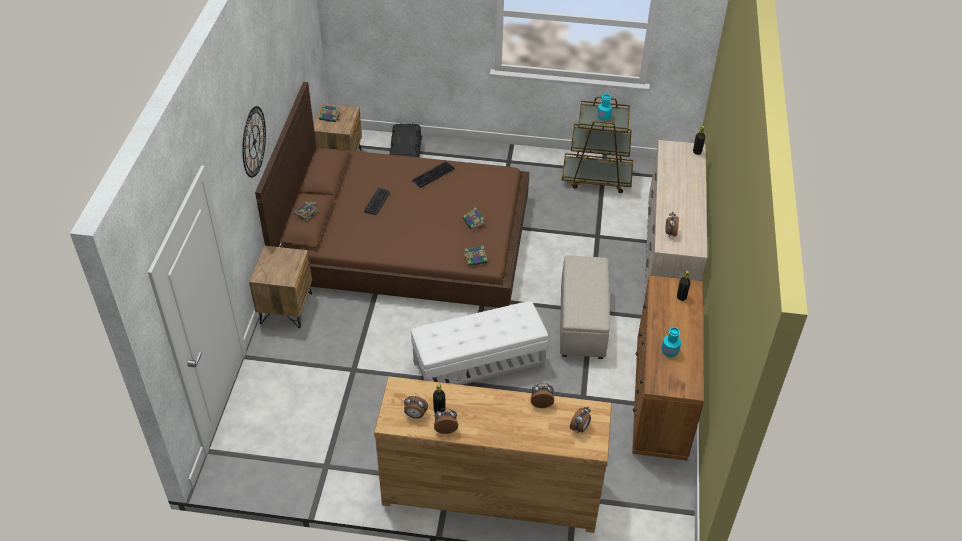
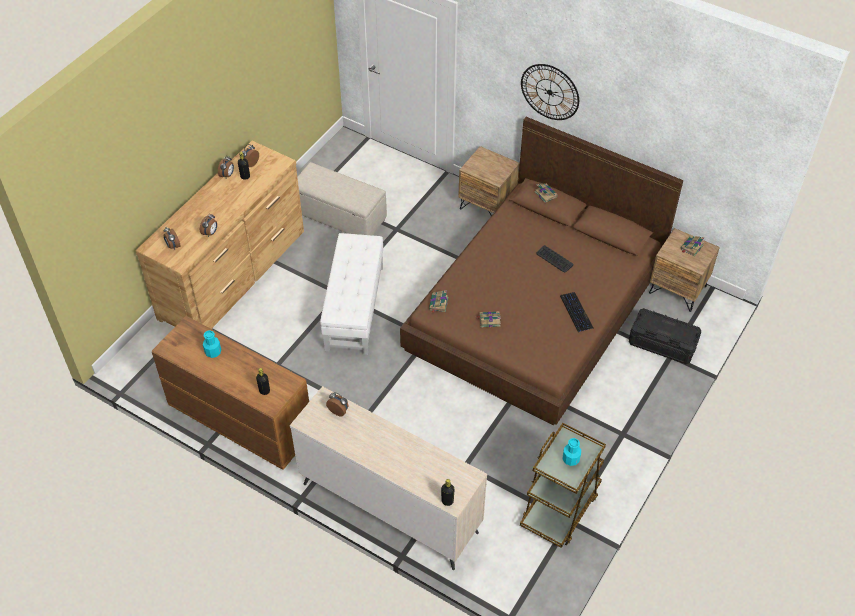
camera: 115 degrees right, 5 degrees up
(582, 322) = (358, 400): beige ottoman -> beige ottoman (339, 216)

